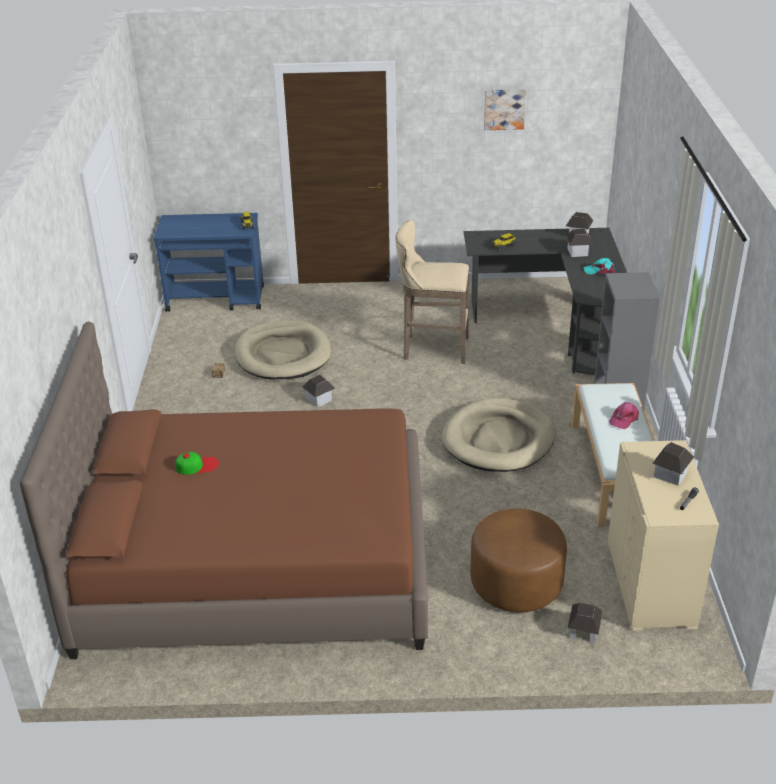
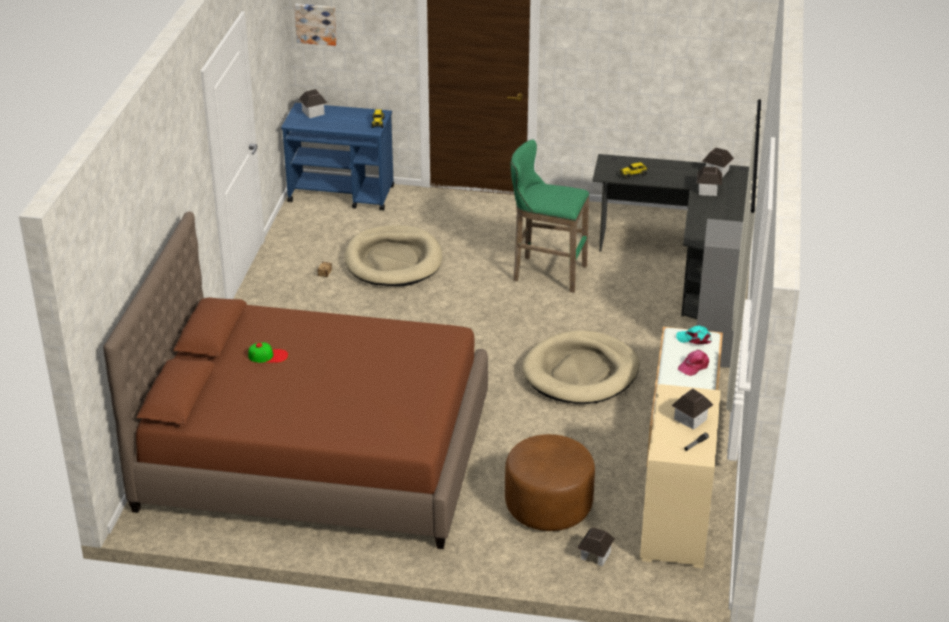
camera: 10 degrees right, 0 degrees up
(319, 399) = (416, 310): toy house -> toy house (313, 112)
(432, 349) = (546, 273): beige stool -> green stool
(504, 109) = (652, 32): picture -> picture (316, 23)
(600, 270) = (722, 213): turquoise cap -> turquoise cap (694, 339)

